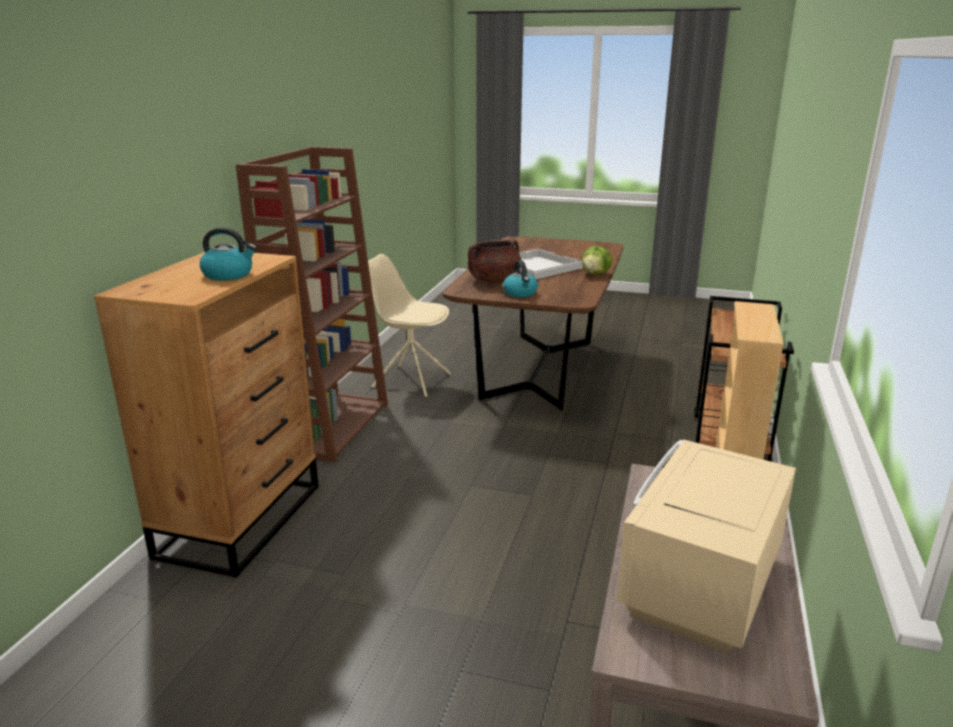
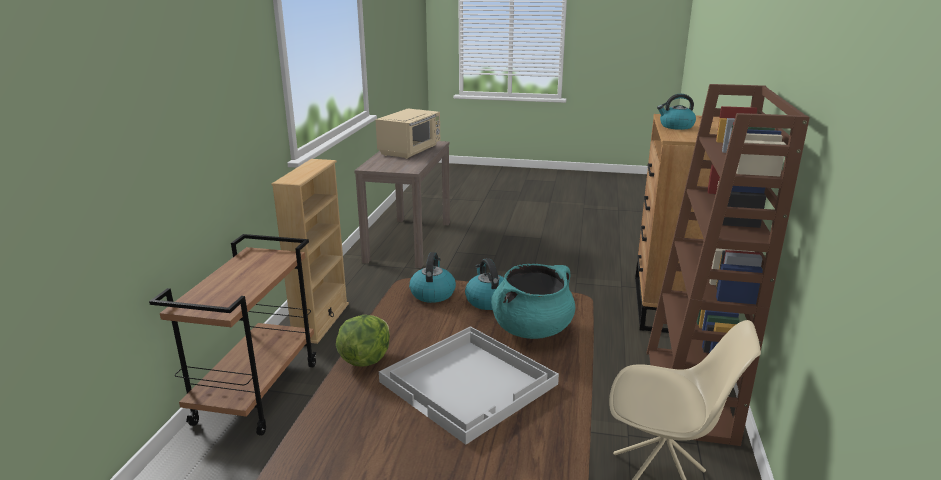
camera: 175 degrees right, 0 degrees up
(494, 281) = (532, 329): brown cooking pot -> turquoise cooking pot
(562, 298) = (432, 293): none -> kettle

